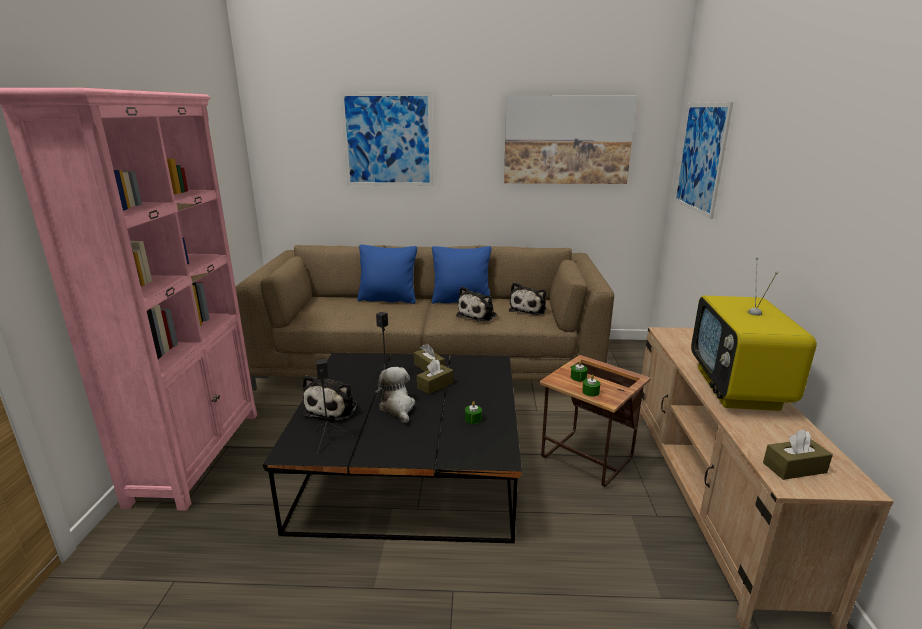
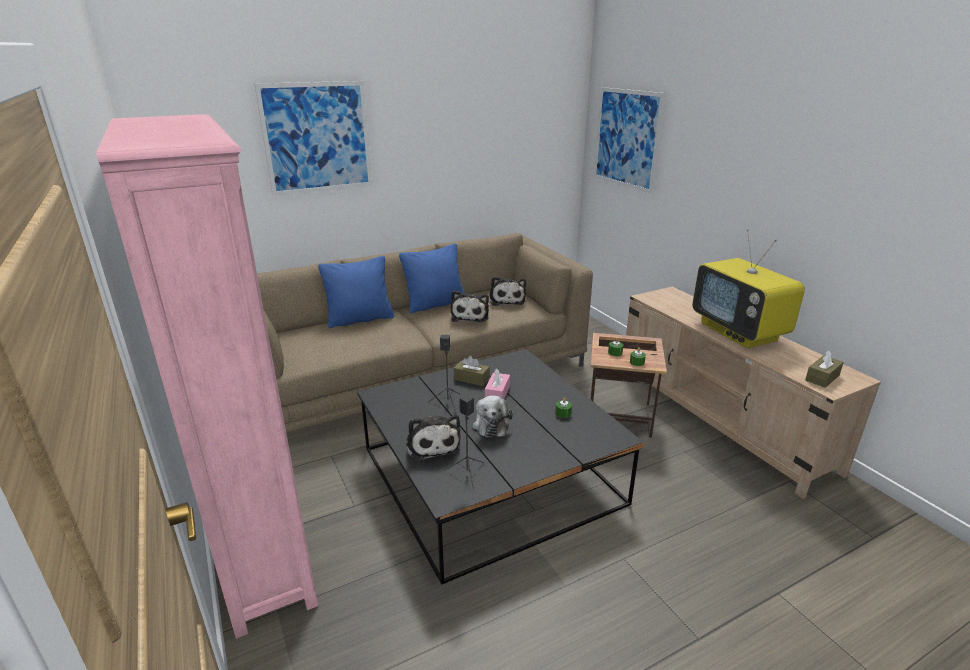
camera: 30 degrees left, 5 degrees up
(397, 408) = (490, 424): plush toy -> plush toy turned 135 degrees counterclockwise
(435, 385) = (497, 394): brown tissue box -> pink tissue box
(567, 140) = (498, 126): picture -> none

